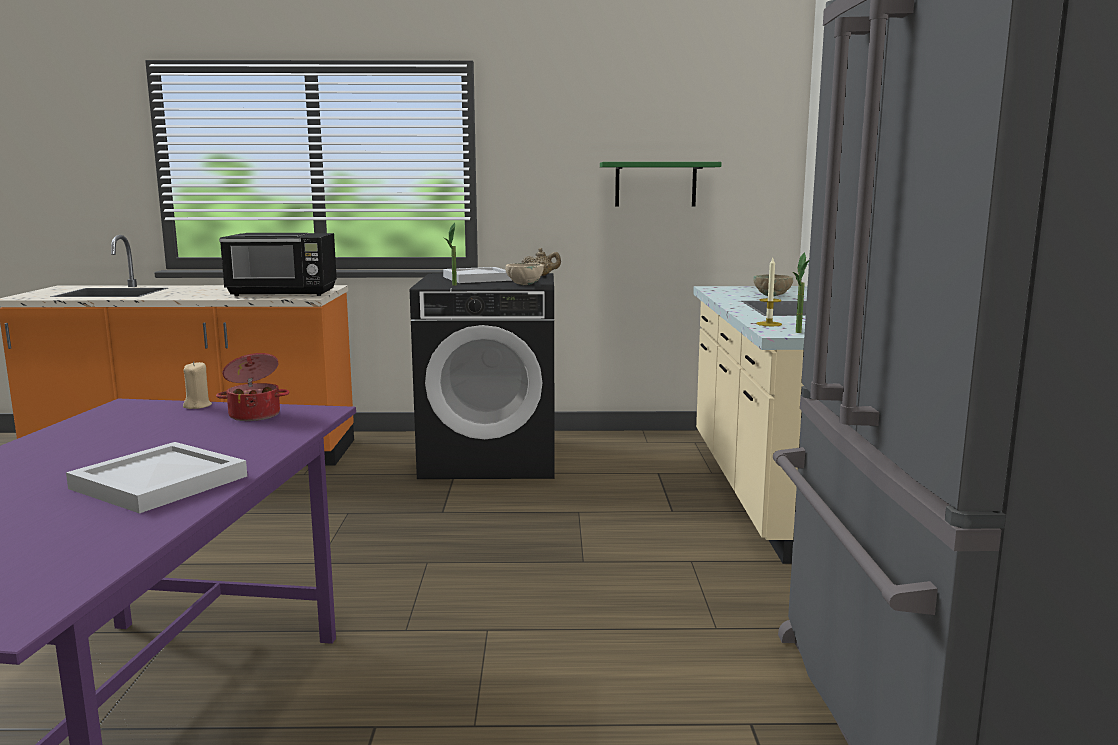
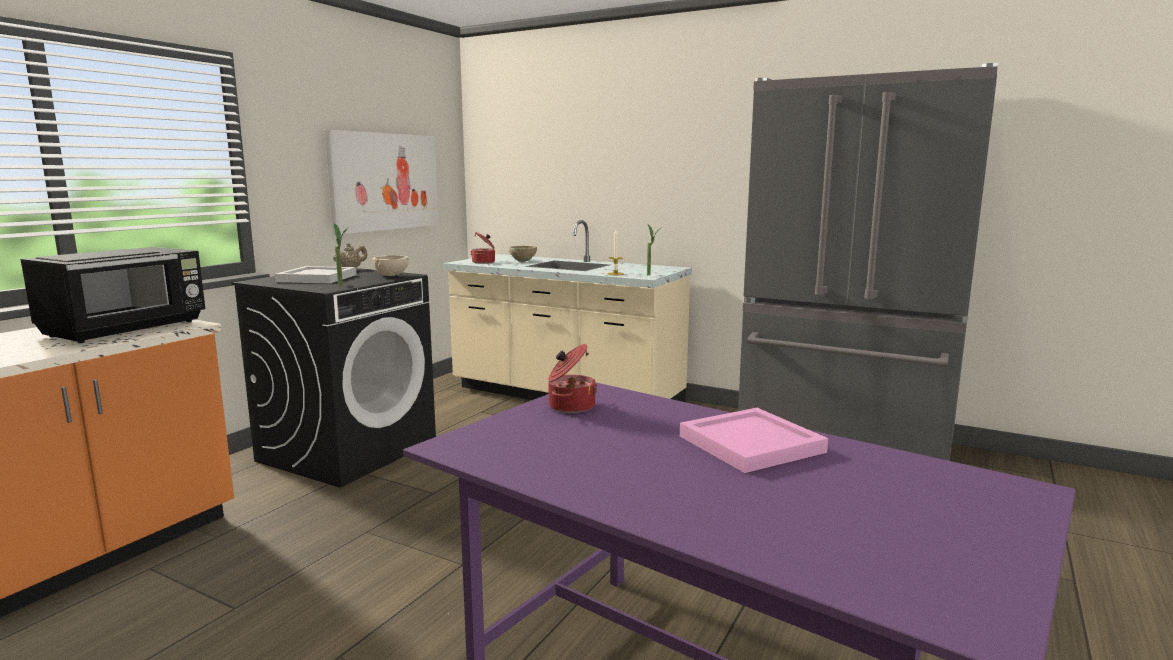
camera: 60 degrees left, 0 degrees up
(162, 482) = (751, 443): white tray -> pink tray
(197, 406) = (502, 421): beige candle -> none
(655, 184) = (385, 181): green shelf -> picture
(730, 291) = (484, 262): none -> cooking pot

